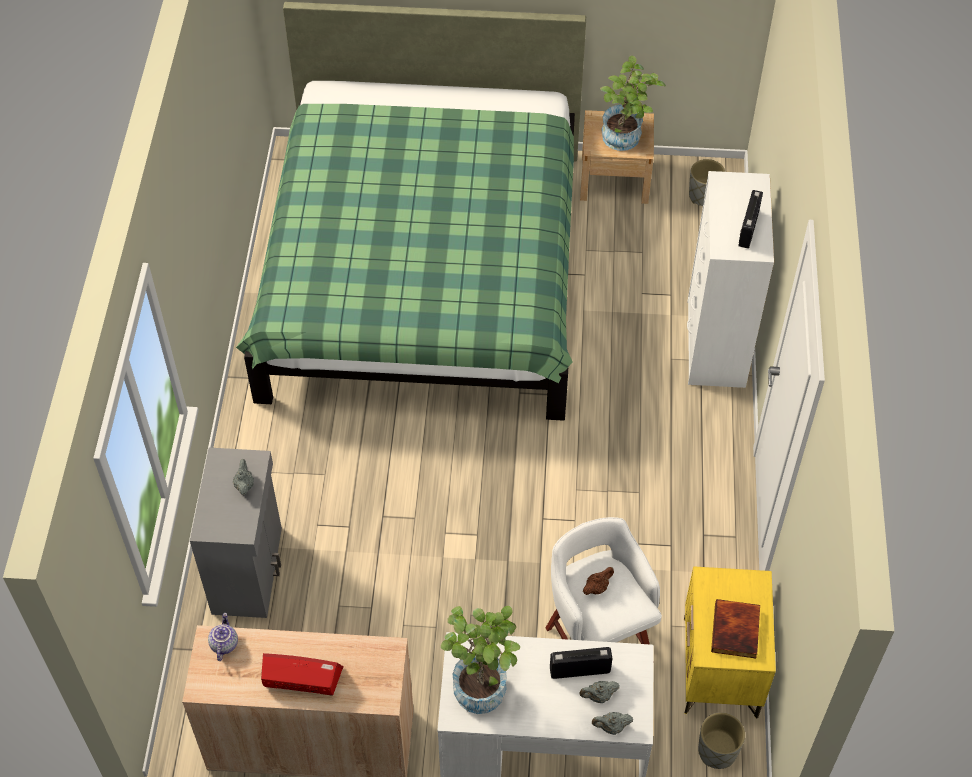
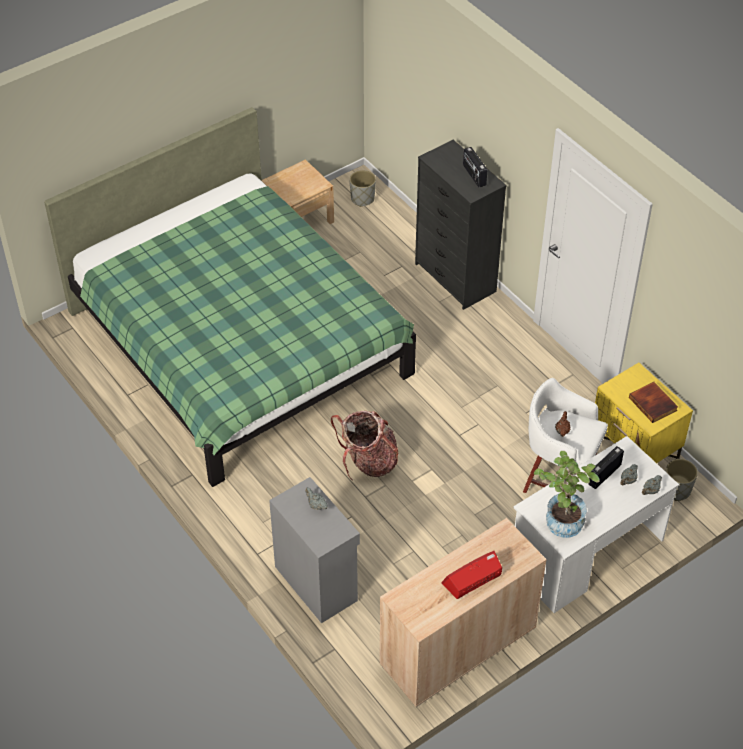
camera: 40 degrees left, 5 degrees down
(223, 644) = (407, 595): teapot -> none
(422, 482) = (368, 462): none -> backpack
(625, 140) = (305, 184): potted plant -> none
(715, 344) = (455, 278): white dresser -> black dresser

